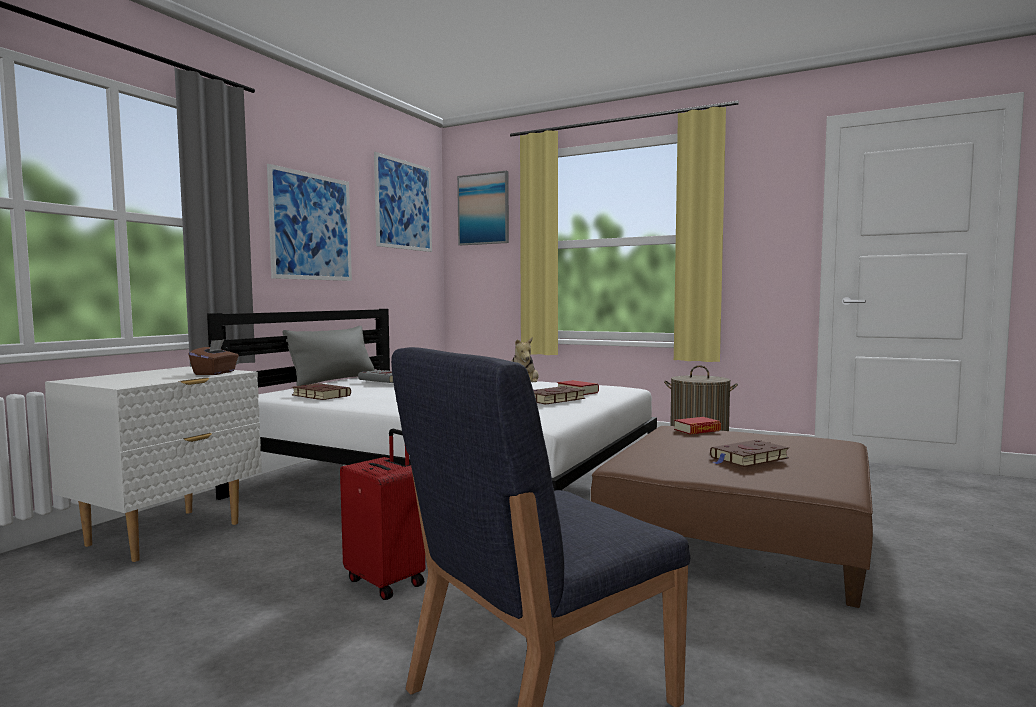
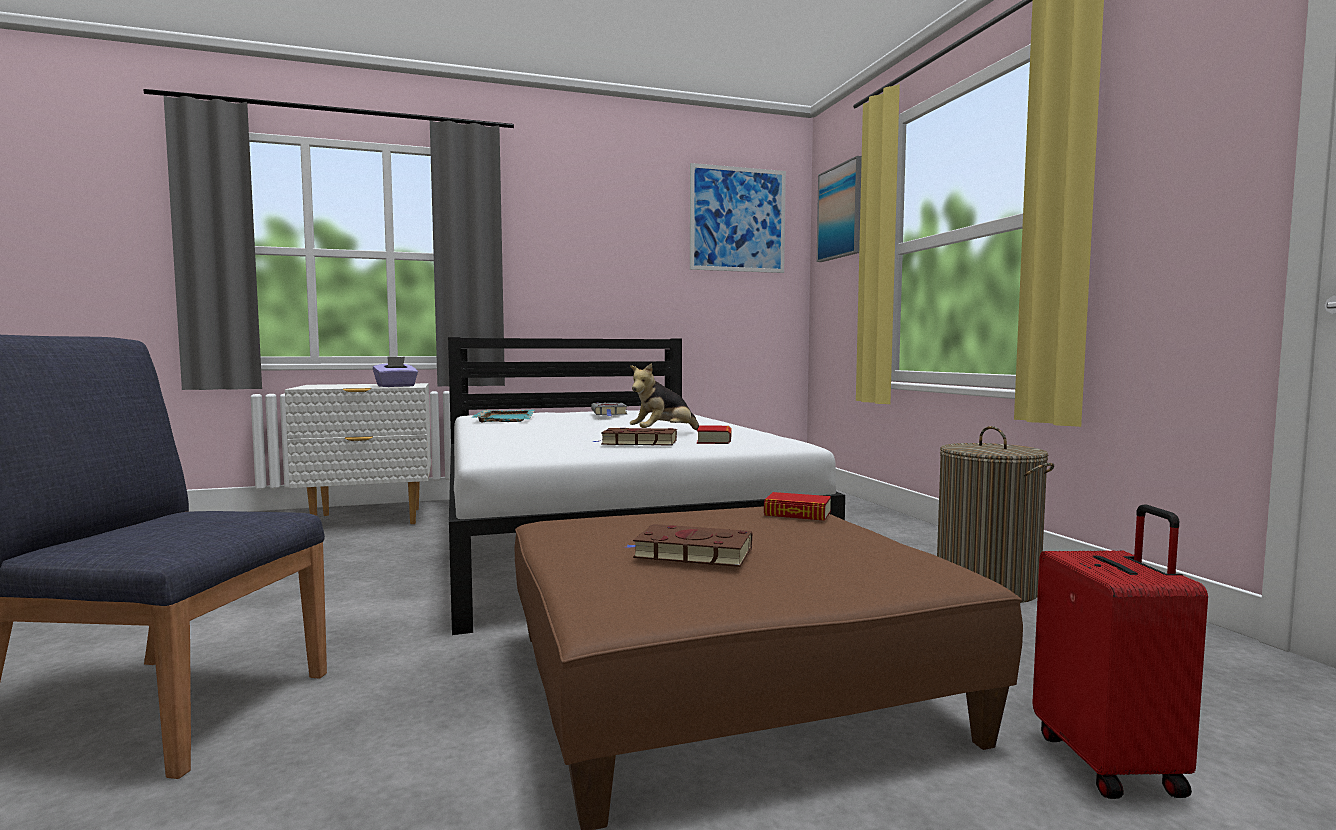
camera: 45 degrees right, 0 degrees up
(215, 373) = (396, 386): brown tissue box -> purple tissue box
(311, 227) = (596, 253): picture -> none
(319, 395) = (505, 418): brown book -> turquoise tray
(334, 380) = (589, 410): grey pillow -> none
(386, 581) = (356, 591): red suitcase -> red suitcase (1110, 763)

